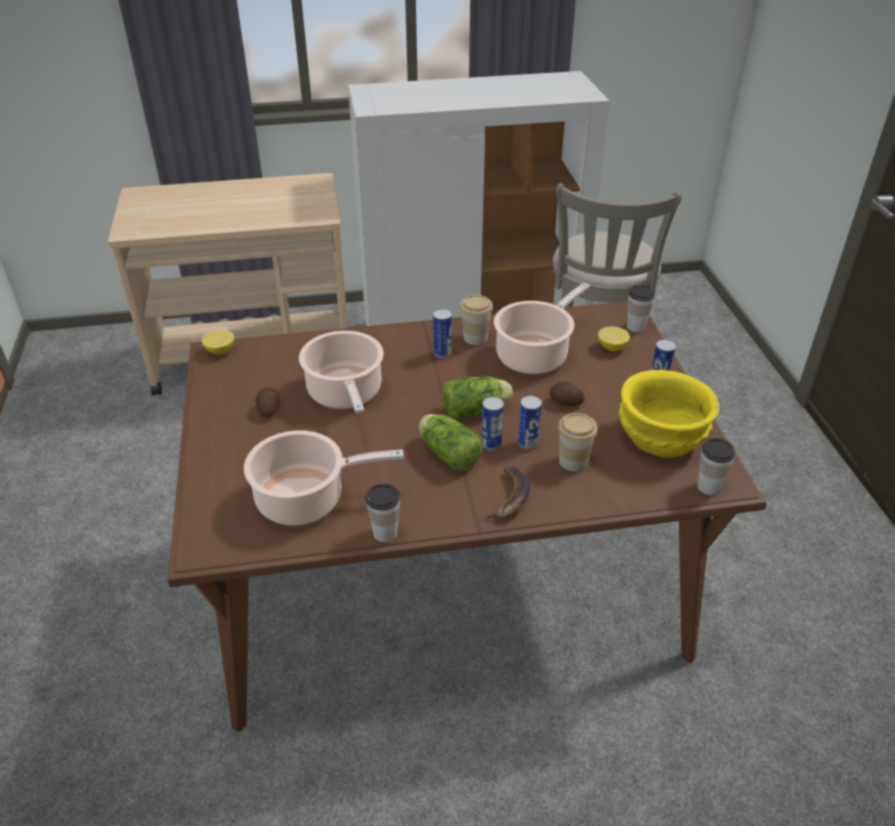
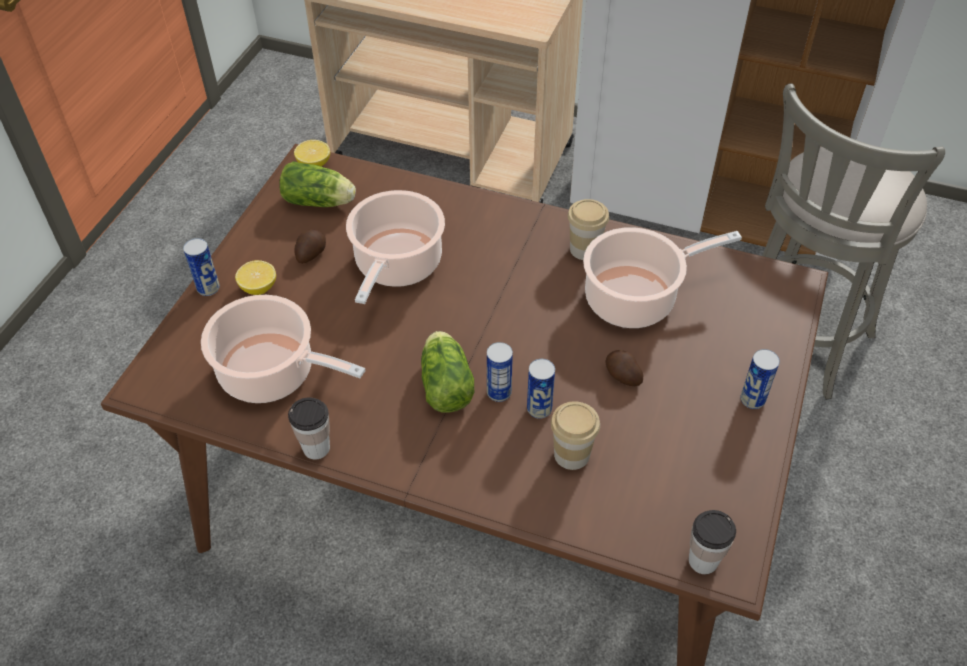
camera: 30 degrees right, 10 degrees up
(442, 353) = (533, 255): can -> can (208, 288)
(477, 410) = (517, 343): lettuce -> lettuce (320, 202)
(509, 498) = (467, 467): banana -> none
(612, 347) = (736, 325): lemon -> lemon (258, 287)
(636, 327) = (790, 308): cup -> none
(659, 437) = (697, 469): yellow bowl -> none

